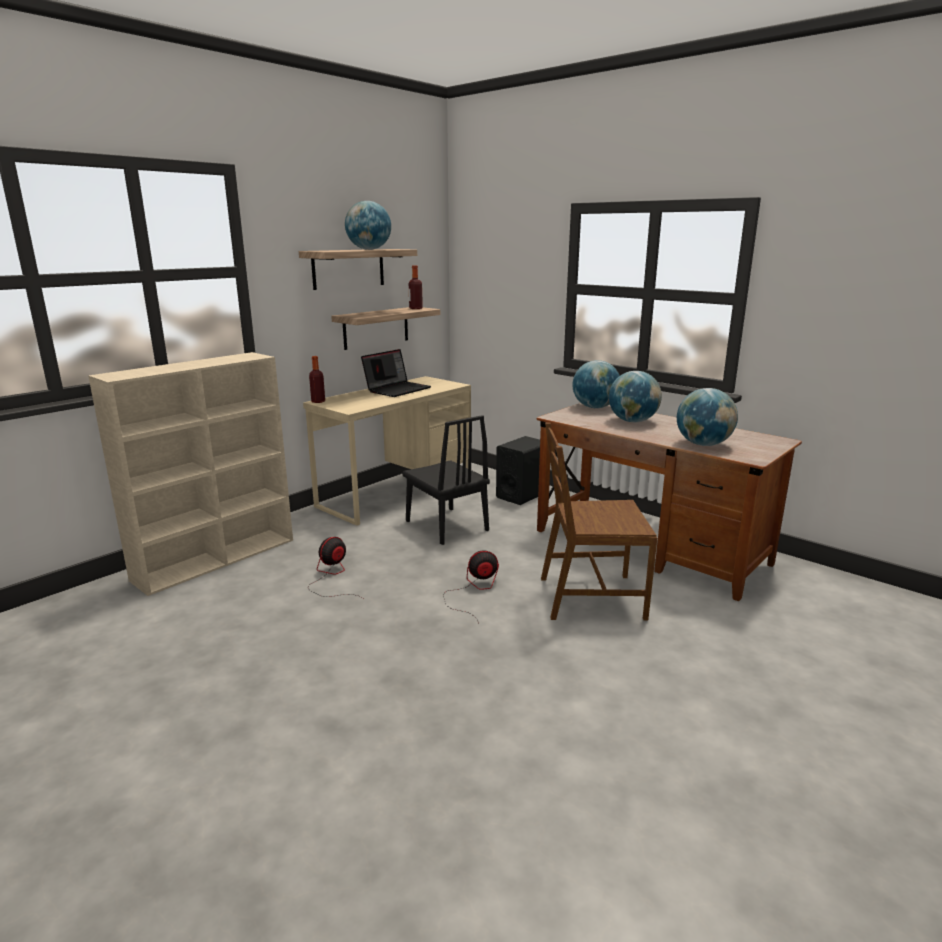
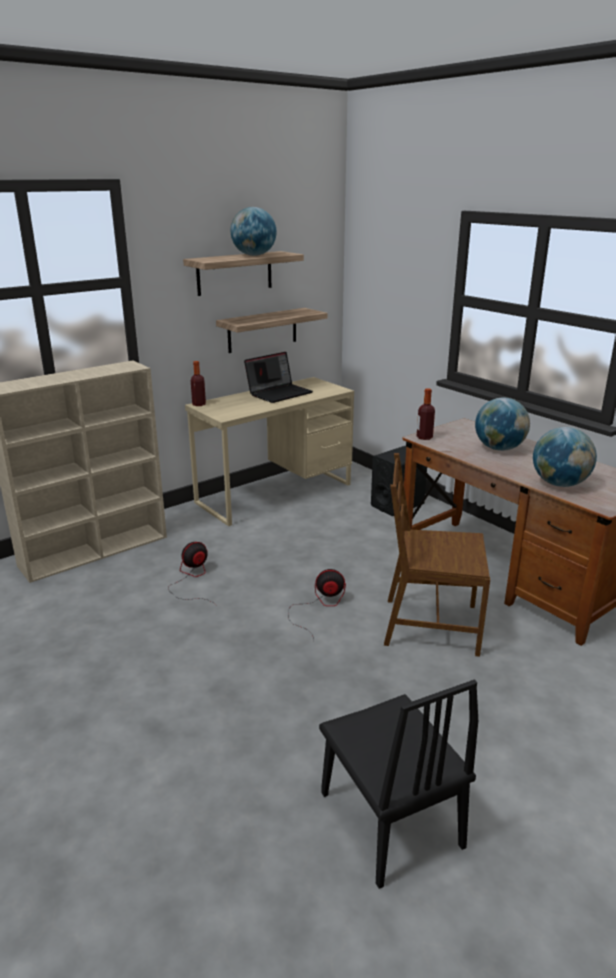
camera: 10 degrees right, 5 degrees up
(415, 308) = (303, 311): bottle -> bottle (424, 437)
(446, 525) = (313, 533): black chair -> black chair (390, 819)
(595, 407) = (468, 428): globe -> none

